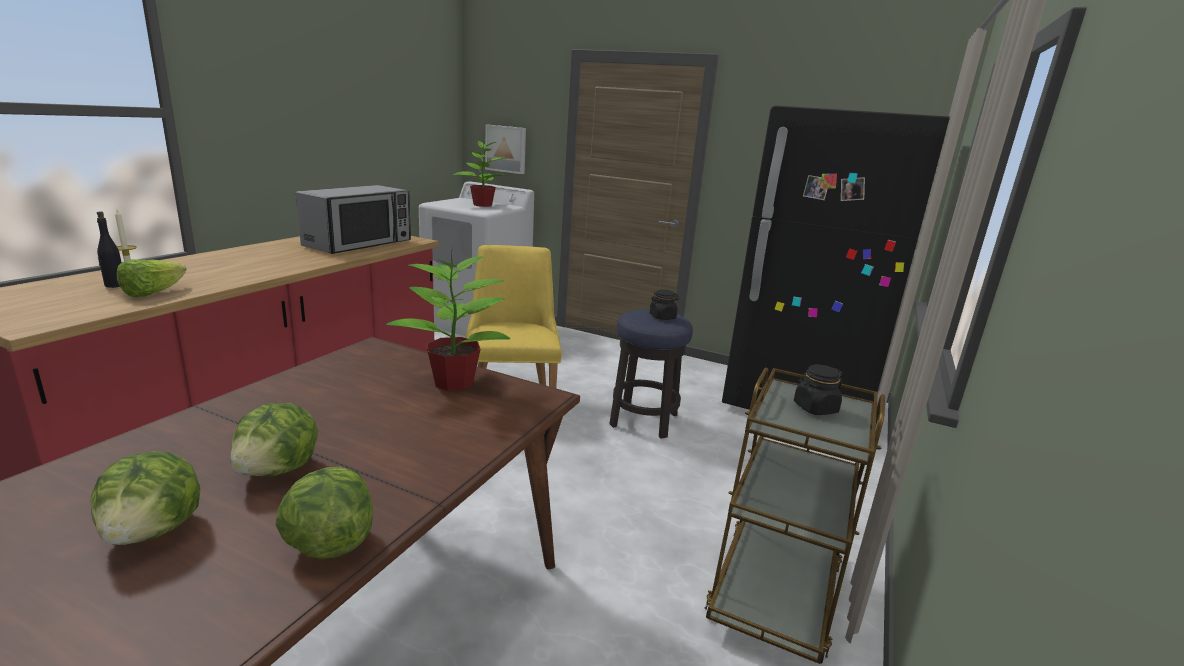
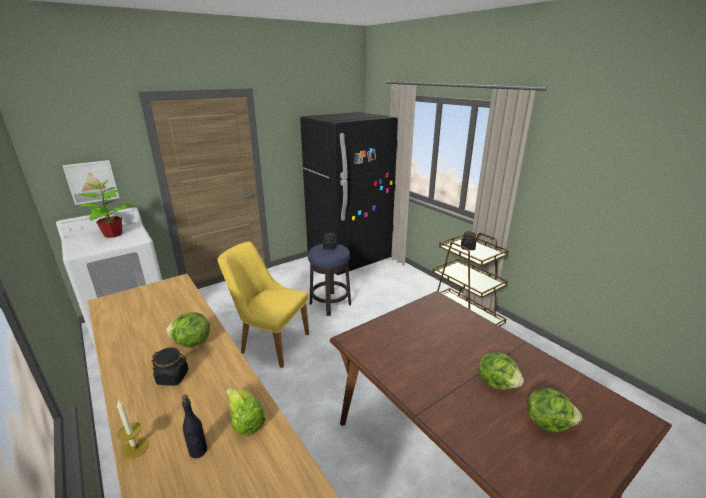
camera: 60 degrees left, 5 degrees up
(231, 263) = (173, 377): none -> black jar
(329, 543) = (553, 371): lettuce -> lettuce (191, 343)
(359, 244) = (163, 307): microwave -> none
(455, 382) = (414, 319): potted plant -> none

